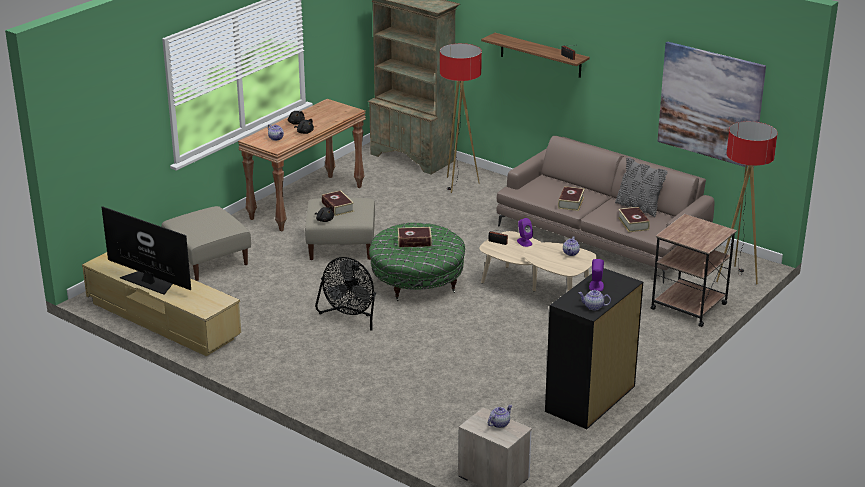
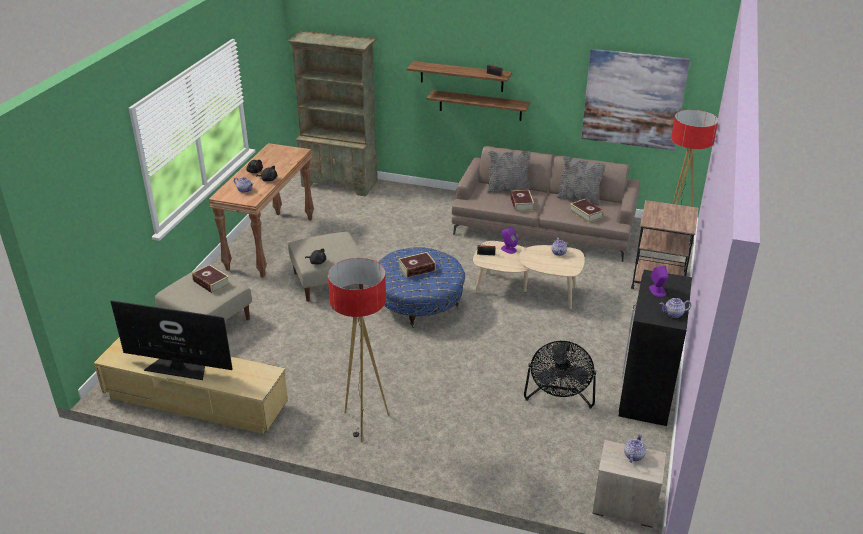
camera: 20 degrees left, 5 degrees up
(337, 207) = (322, 246): book -> book (211, 283)
(350, 315) = (379, 353): black fan -> black fan (556, 394)
(417, 282) = (419, 304): green ottoman -> blue ottoman
(459, 184) = (395, 201): floor lamp -> floor lamp (365, 423)
(558, 90) = (480, 105): none -> shelf
(567, 186) = (508, 190): none -> grey pillow

